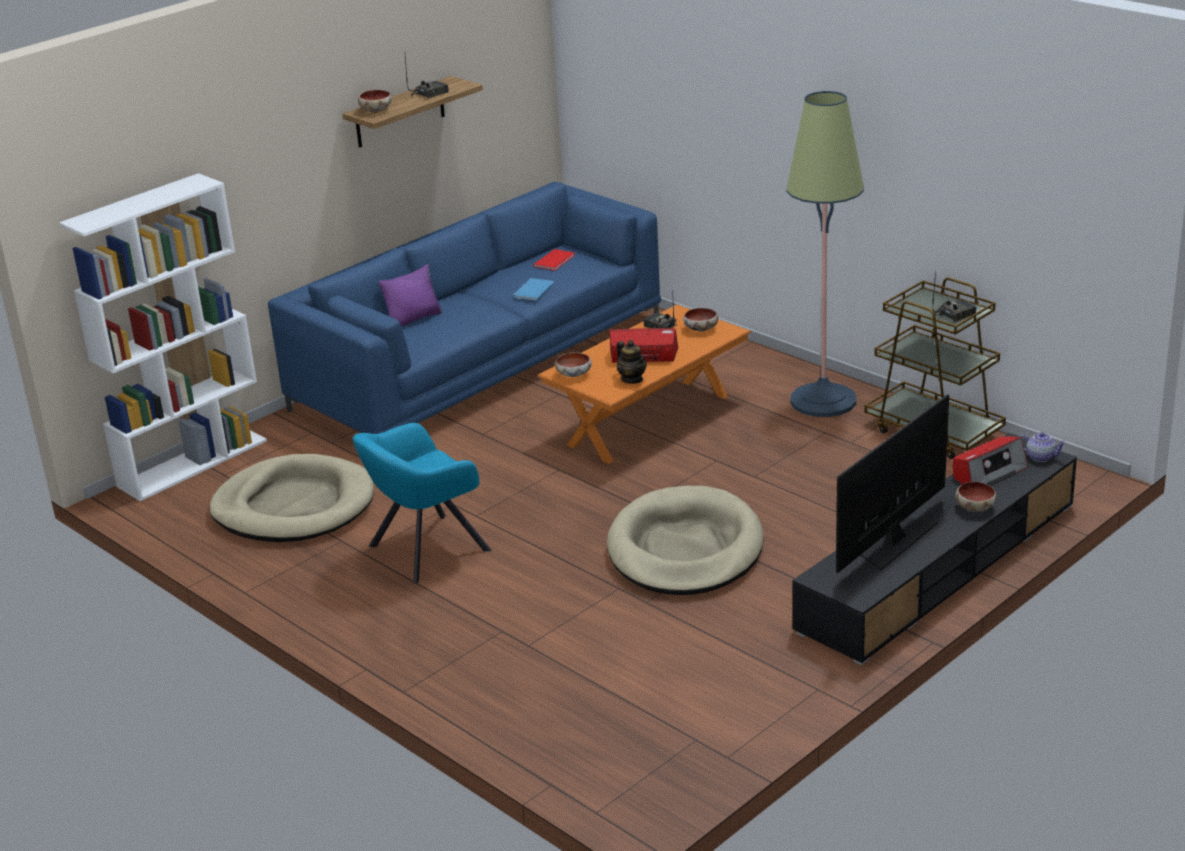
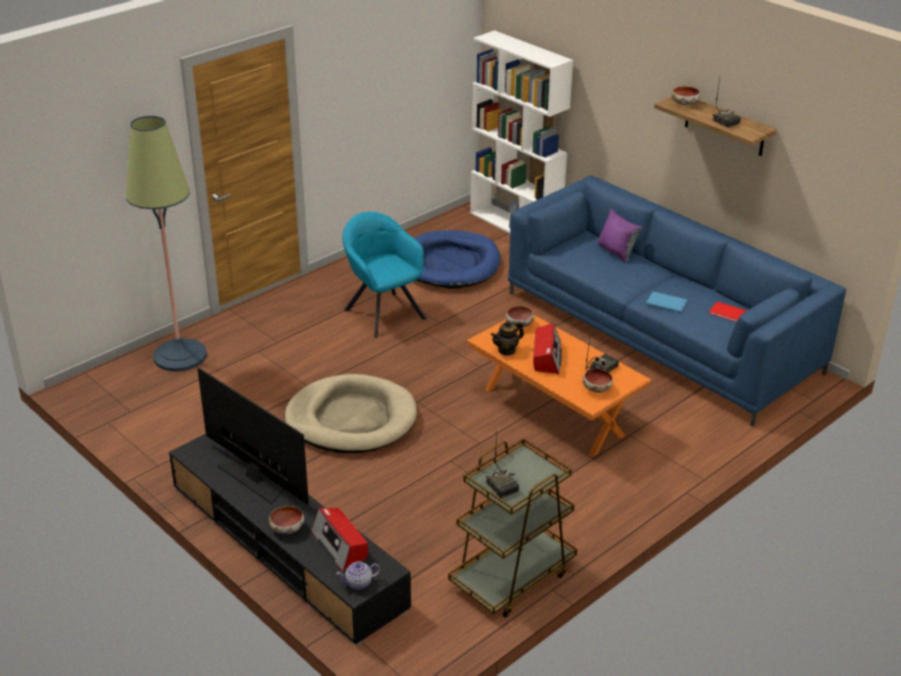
camera: 90 degrees right, 5 degrees up
(294, 506) = (451, 264): beige dog bed -> blue dog bed
(823, 401) = (579, 512): floor lamp -> floor lamp (180, 356)
(1040, 457) = (359, 583): teapot -> teapot turned 45 degrees clockwise

